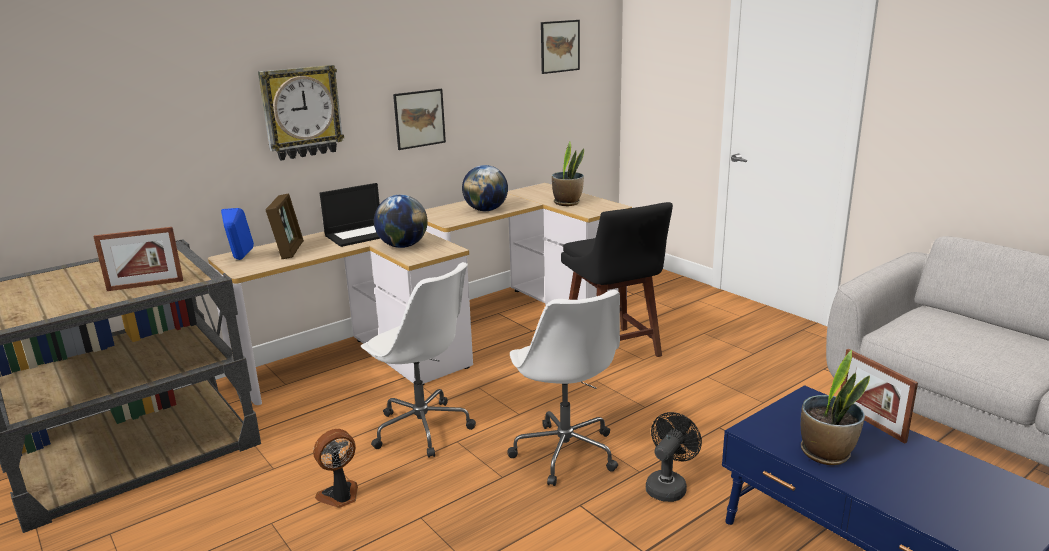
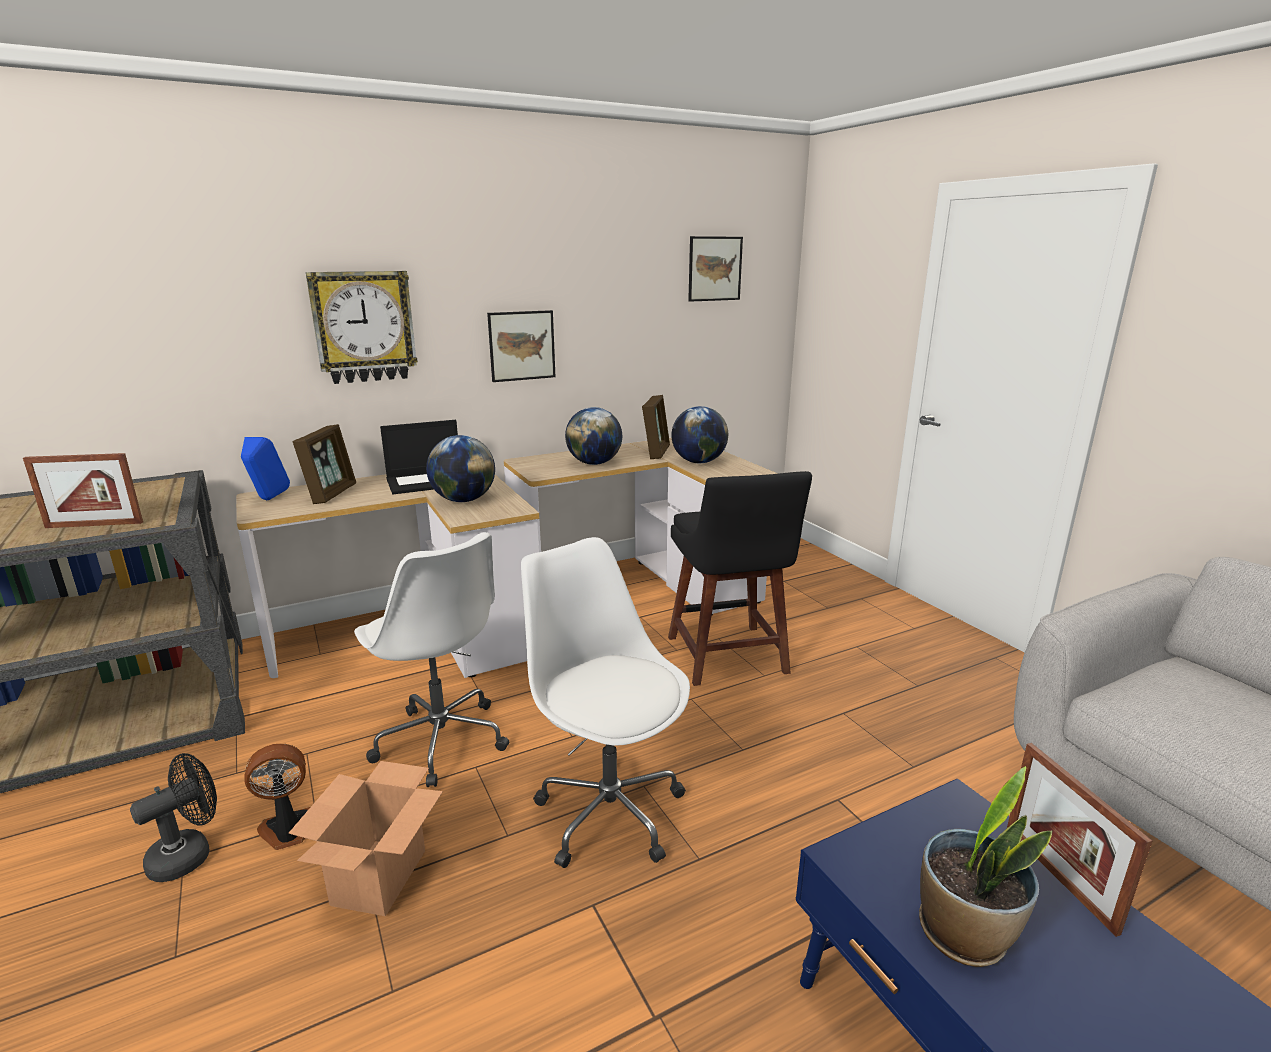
camera: 10 degrees right, 0 degrees up
(424, 511) = (379, 876): none -> cardboard box
(529, 198) = (656, 452): none -> picture frame
(566, 455) = (607, 812): white office chair -> white office chair turned 150 degrees clockwise
(567, 203) = (698, 462): potted plant -> globe
(668, 486) = (733, 893): black fan -> black fan (189, 854)

